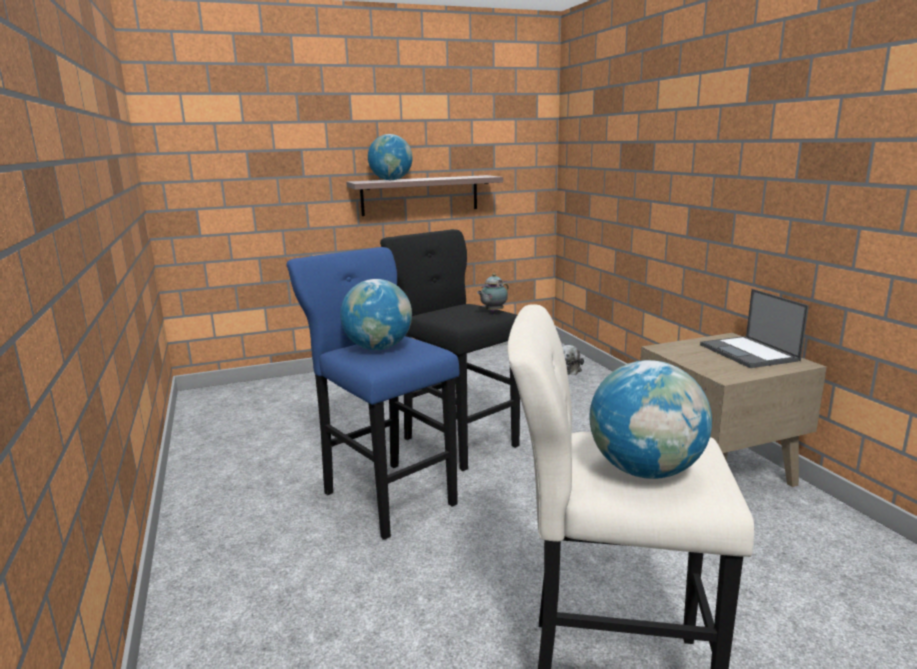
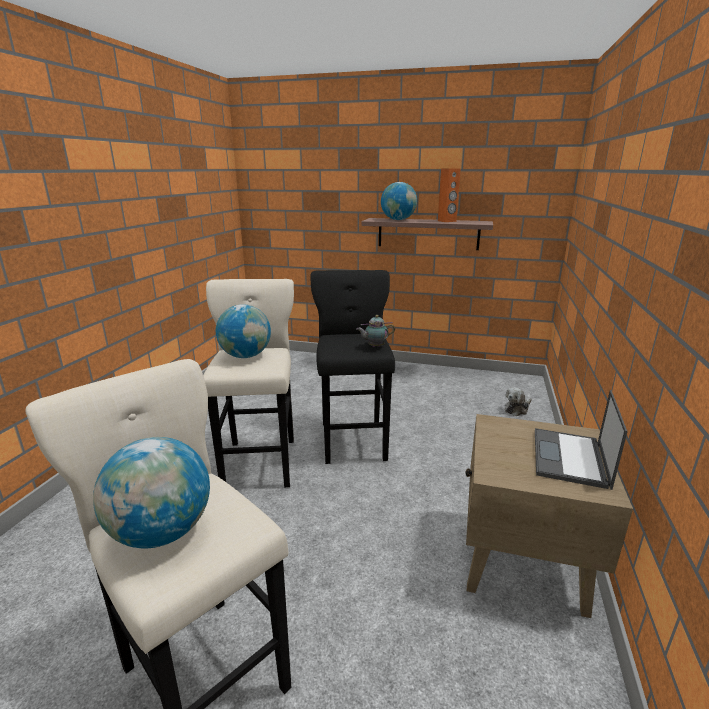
camera: 35 degrees right, 5 degrees up
(386, 495) = (260, 460): blue stool -> beige stool
(447, 177) = (447, 221): none -> orange speaker

